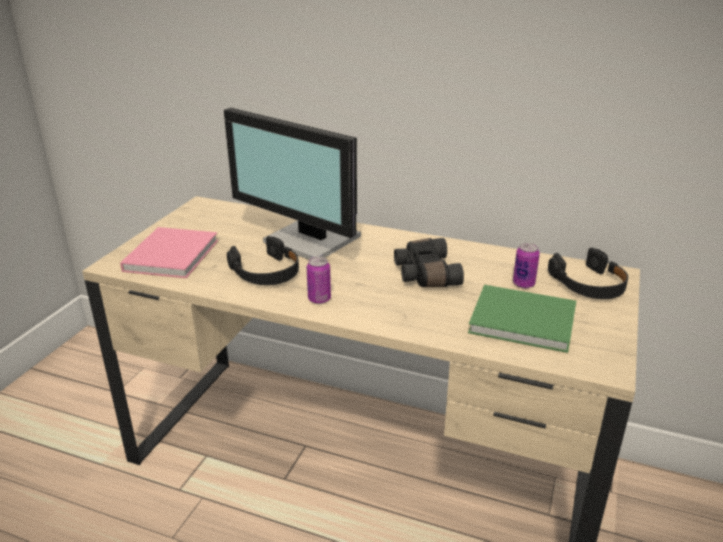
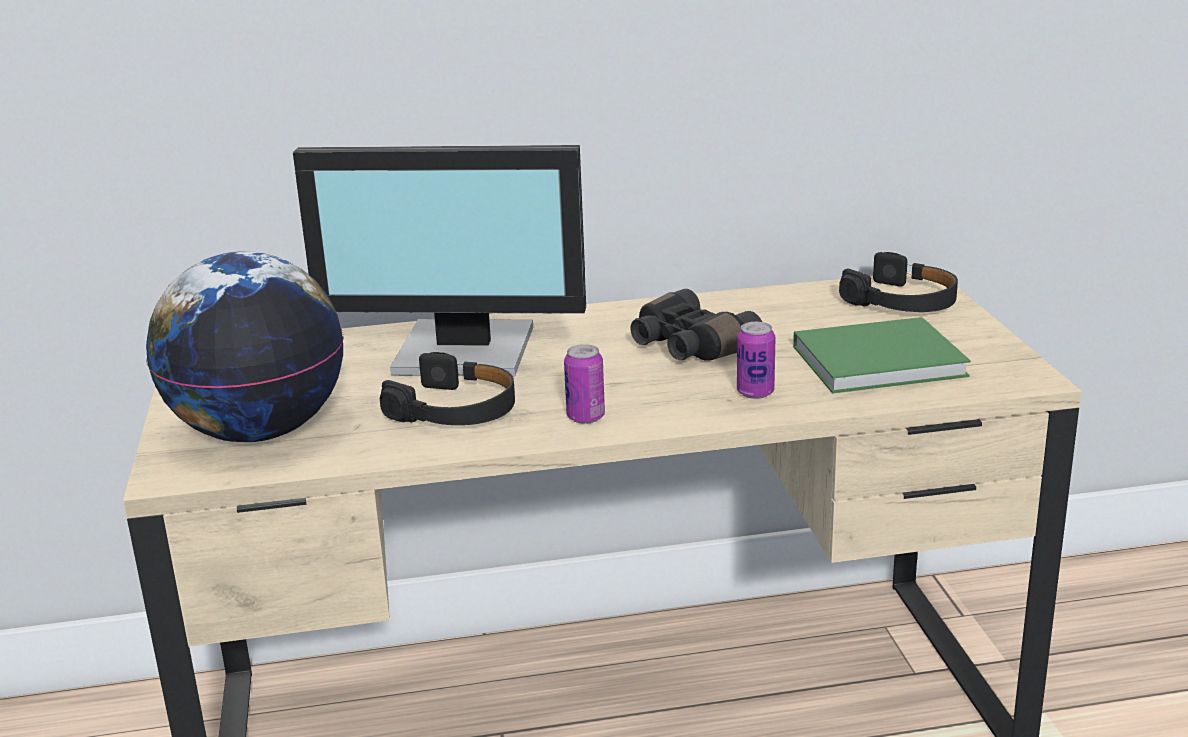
camera: 30 degrees left, 5 degrees down
(173, 254) = (259, 431): pink book -> globe
(523, 284) = (827, 322): can -> can (755, 392)

